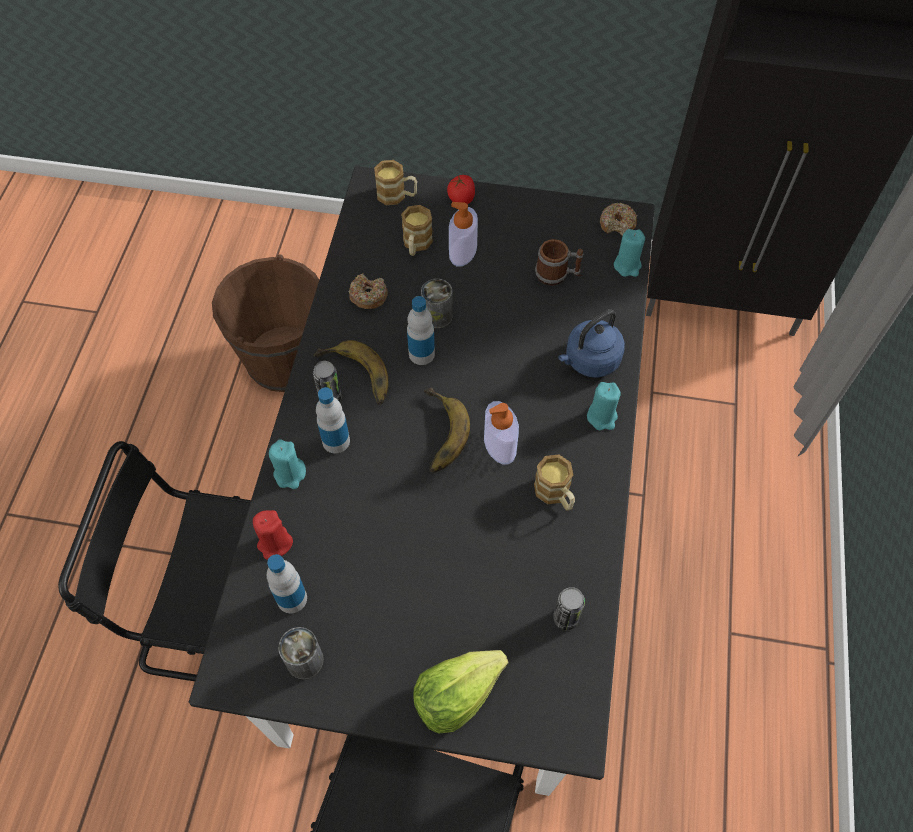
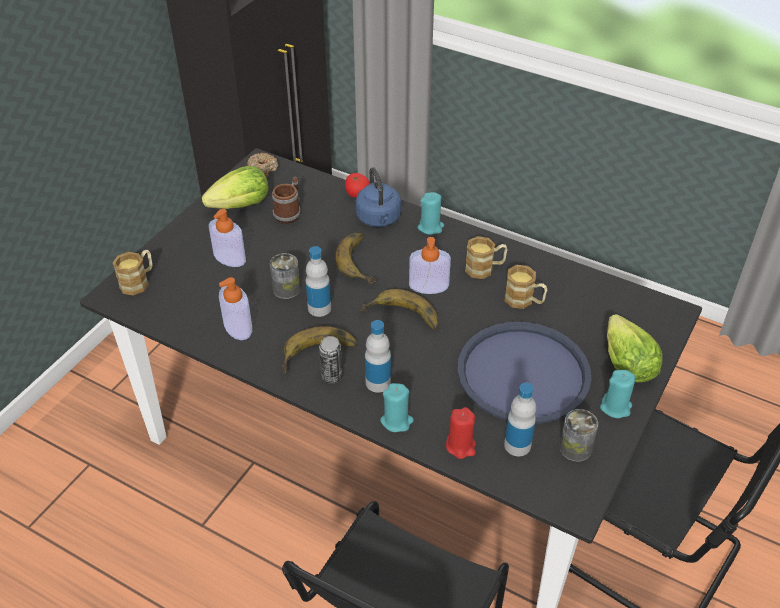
camera: 70 degrees left, 15 degrees down
(285, 360) = (139, 536): brown bucket -> none
(368, 296) = (238, 326): donut -> soap dispenser
(398, 580) = (523, 373): none -> blue tray
(416, 245) = (203, 283): mug -> mug (524, 300)
(461, 199) = (173, 243): tomato -> tomato (357, 194)
(511, 368) = (363, 261): none -> banana
(547, 229) = (241, 205): none -> lettuce
(565, 618) = (584, 291): can -> none
(627, 266) = (305, 176): turquoise candle -> turquoise candle (615, 407)

